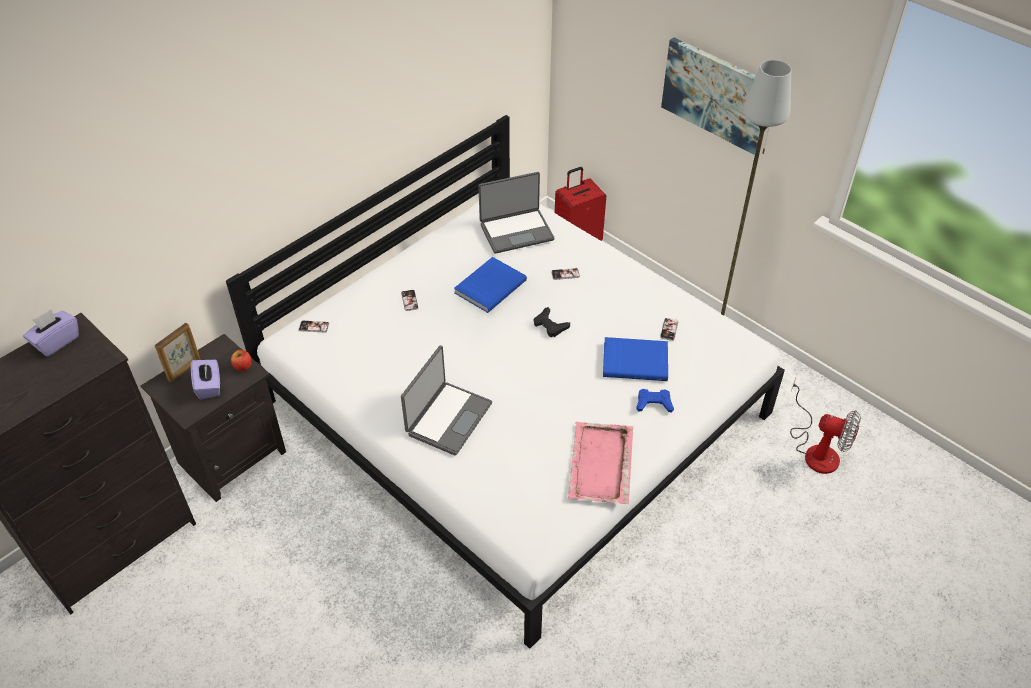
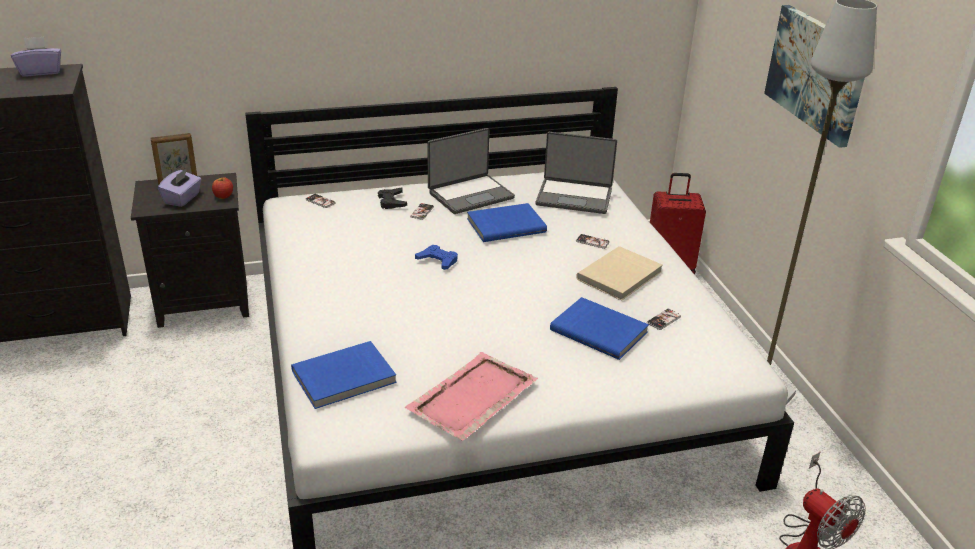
camera: 30 degrees right, 15 degrees down
(448, 418) = (361, 302): laptop -> laptop (470, 195)
(501, 494) = (344, 378): none -> blue book
(550, 325) = (536, 272): black game controller -> black game controller (392, 201)
(611, 301) = (620, 276): none -> beige book
(654, 403) = (584, 371): blue game controller -> blue game controller (437, 261)

